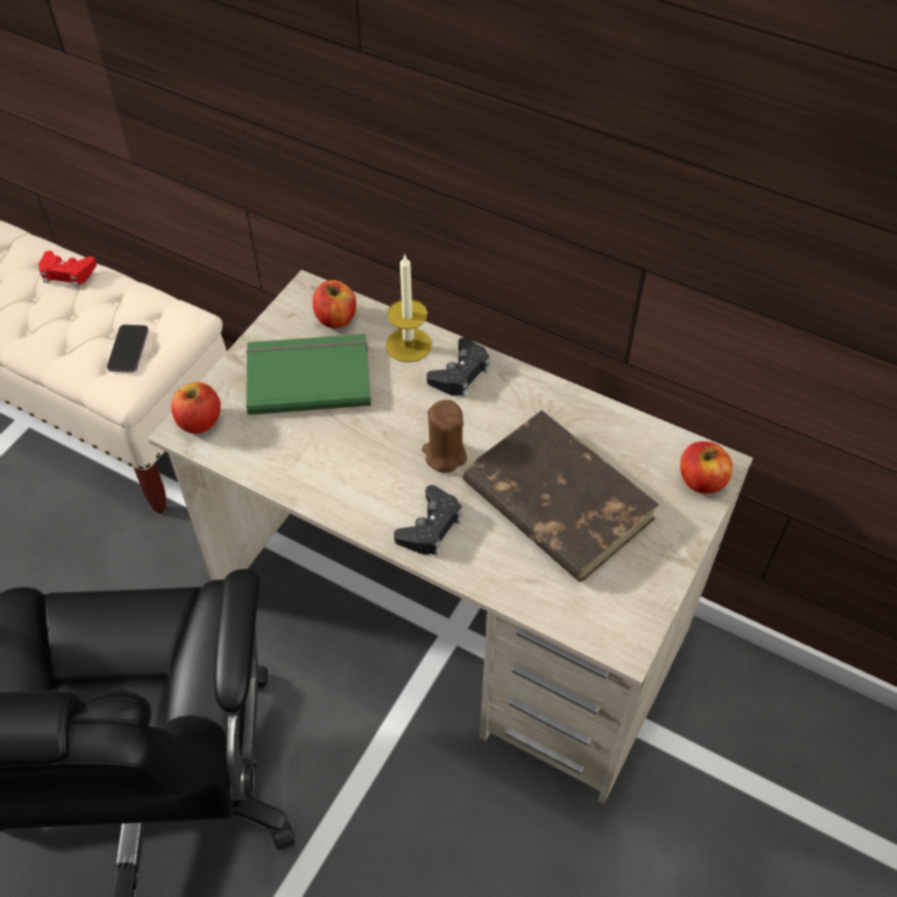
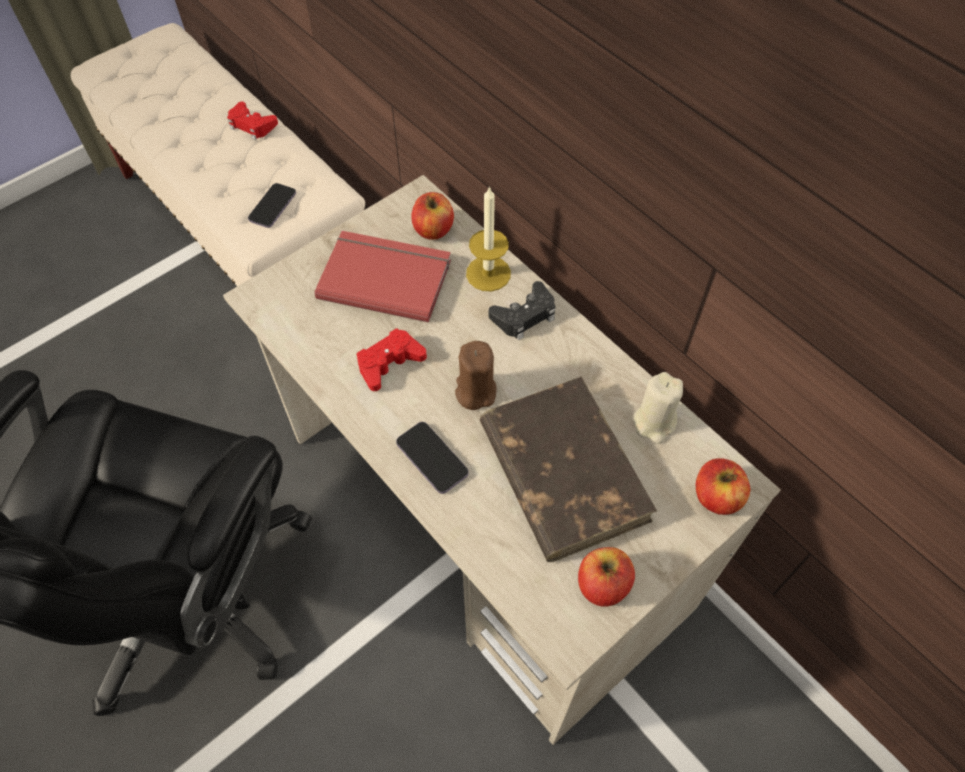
camera: 20 degrees right, 5 degrees up
(199, 421) = (272, 292): apple -> apple (602, 584)
(308, 375) = (385, 276): green book -> red book
(349, 454) = (389, 363): none -> red game controller
(430, 527) = (432, 458): black game controller -> phone
(620, 434) = (654, 422): none -> beige candle

